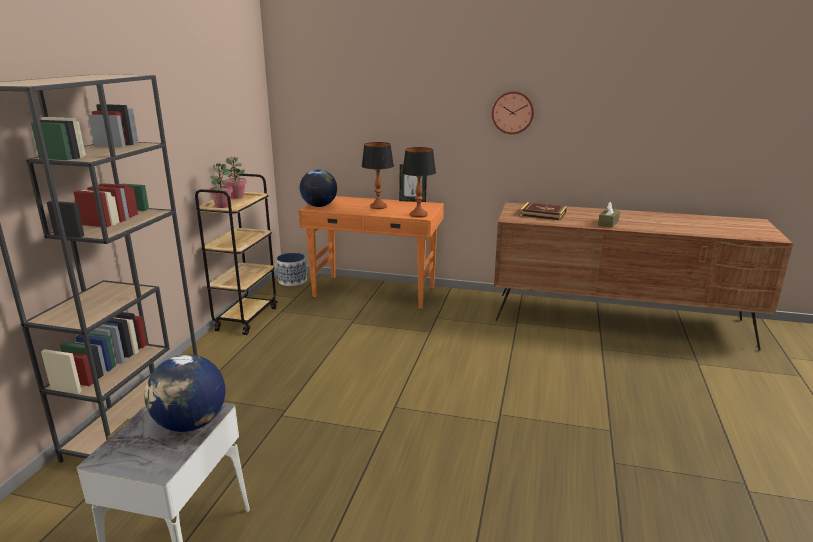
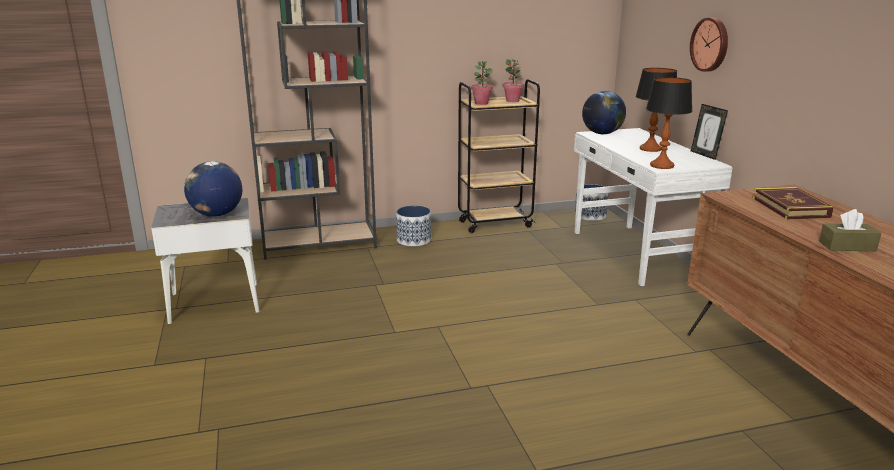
camera: 60 degrees right, 0 degrees up
(217, 365) = (414, 240): none -> planter
(375, 292) = (635, 254): orange console table -> white console table
(512, 112) = (828, 46): wall clock -> wall clock (711, 44)

